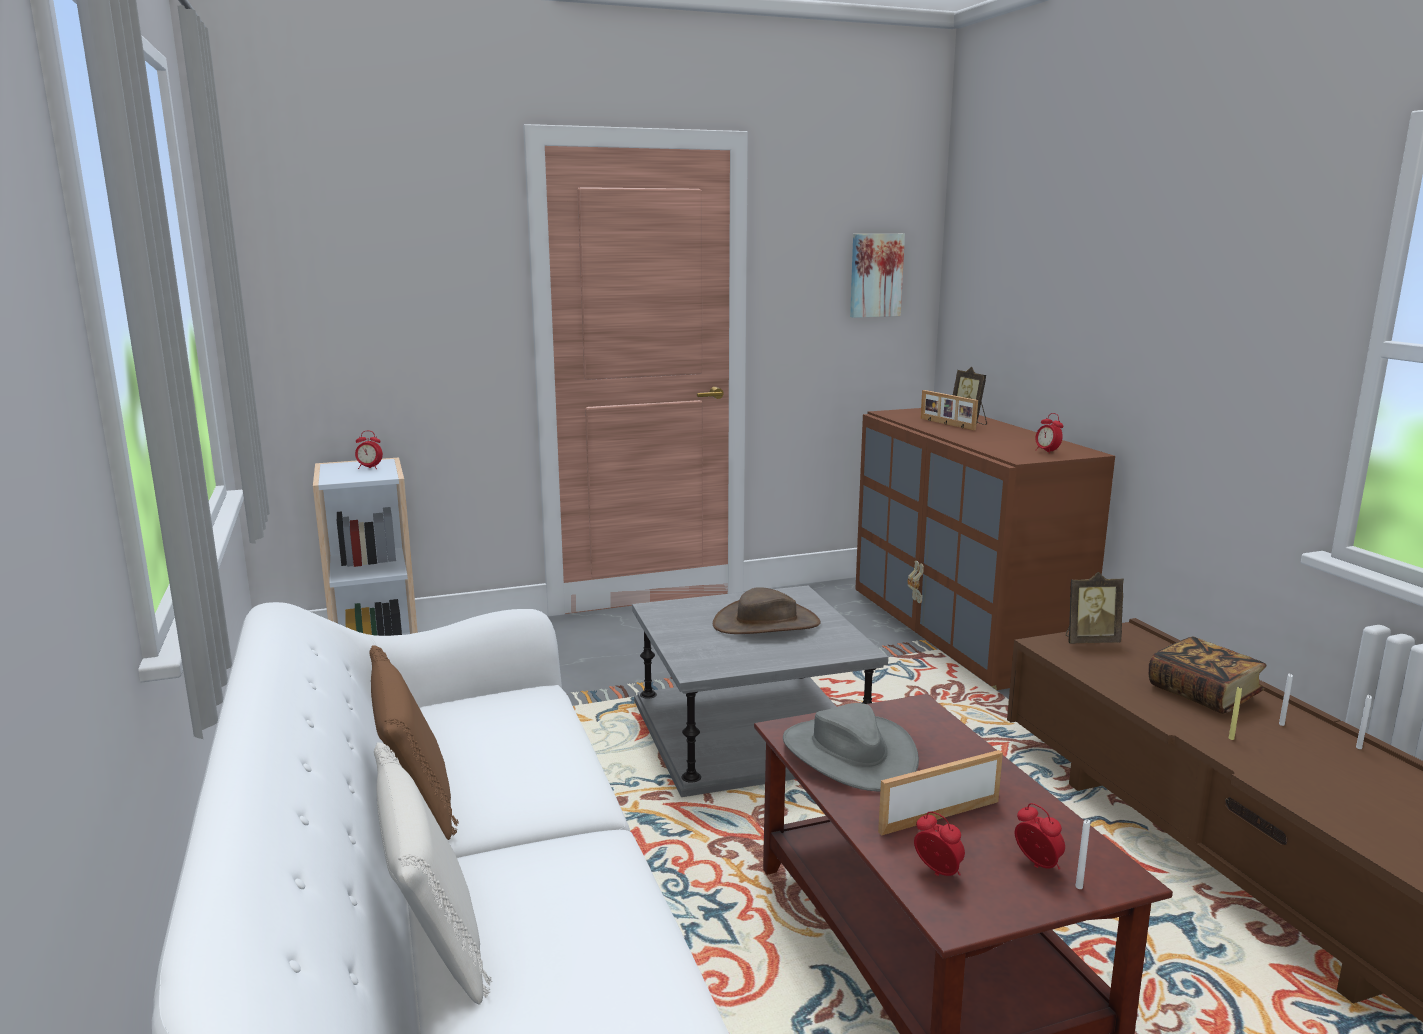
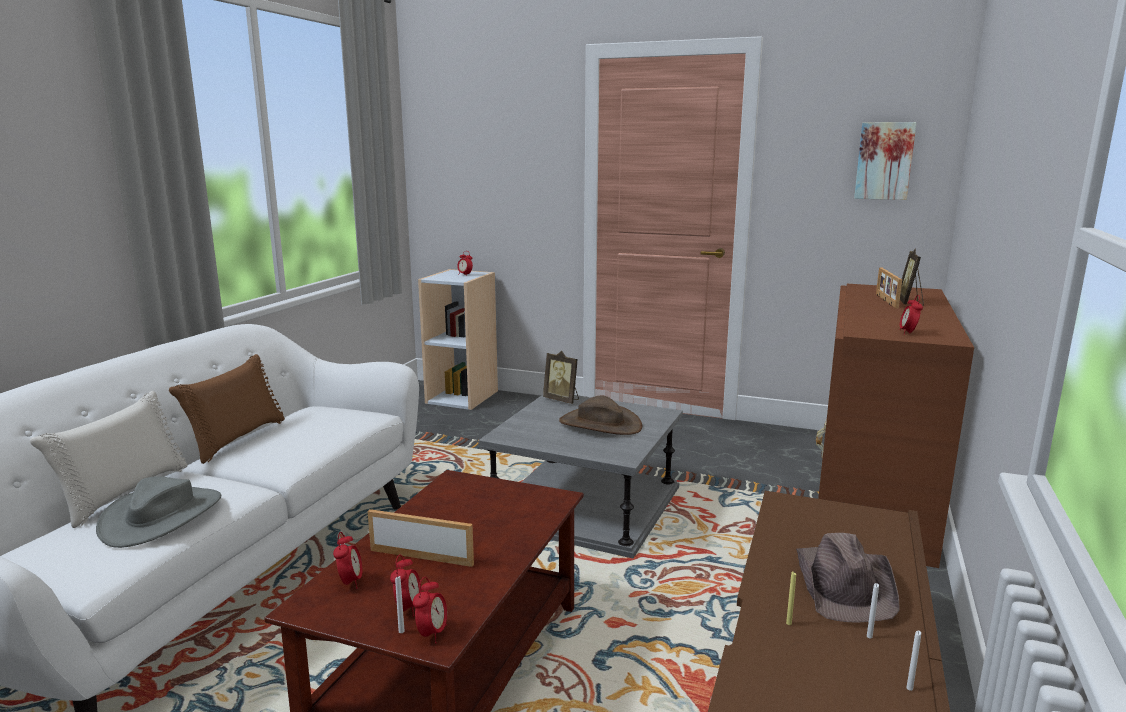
camera: 40 degrees right, 0 degrees up
(848, 754) = (453, 505): grey hat -> grey hat (162, 516)
(1089, 641) = (830, 512): picture frame -> picture frame (562, 400)
(1103, 874) = (432, 633): none -> alarm clock
(1203, 694) = (845, 585): book -> brown hat

